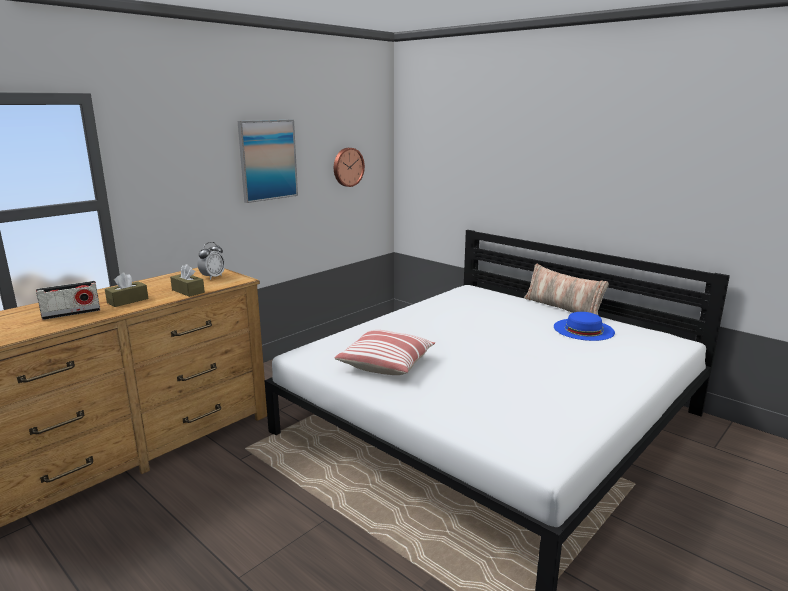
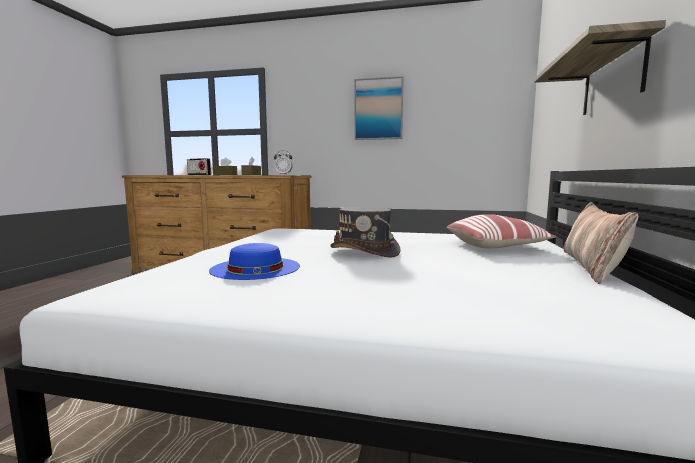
camera: 60 degrees right, 10 degrees down
(347, 167) = (464, 118): wall clock -> none
(386, 363) = (289, 241): pillow -> pillow (496, 246)
(474, 347) = (365, 251): none -> grey hat
(540, 182) = (612, 79): none -> shelf
(583, 329) = (531, 277): blue hat -> blue hat (255, 268)

